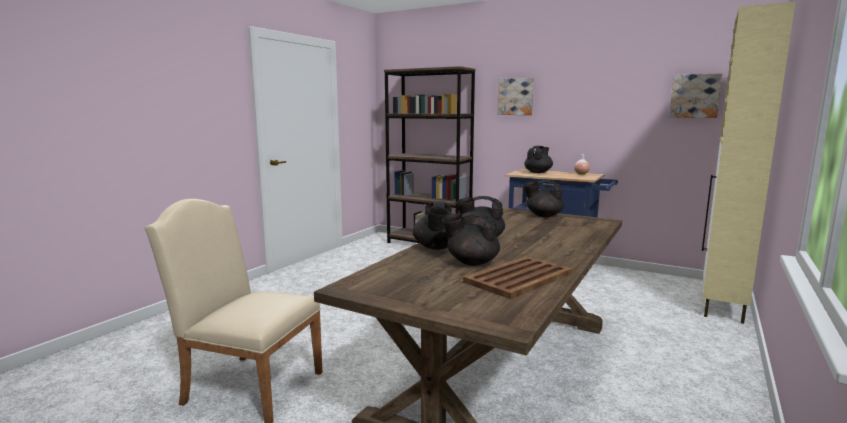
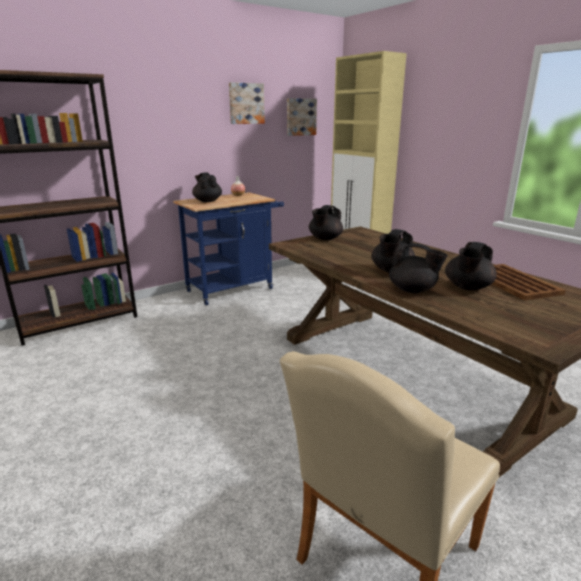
camera: 65 degrees left, 10 degrees up
(516, 96) = (151, 117): picture -> picture (246, 103)

